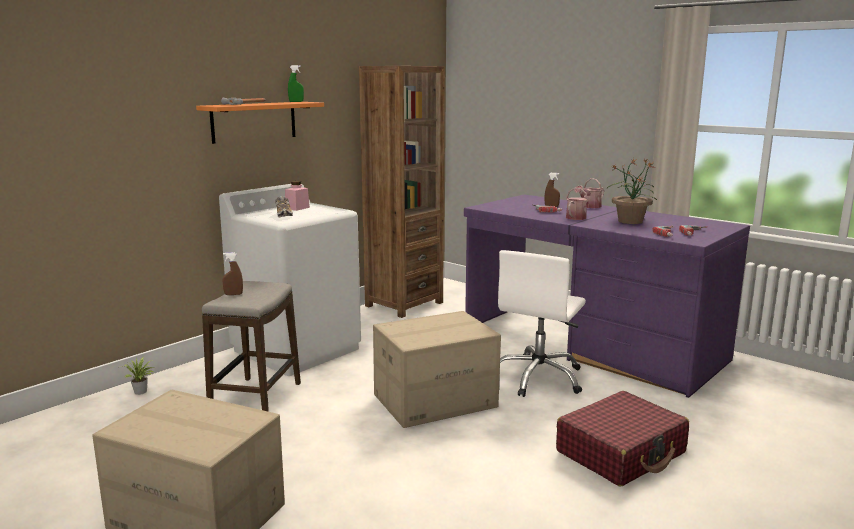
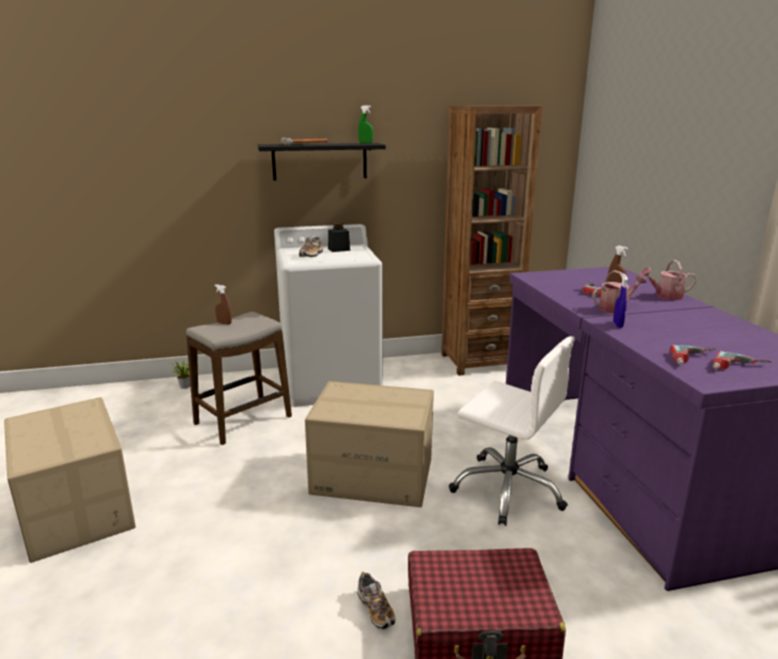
camera: 35 degrees right, 5 degrees up
(254, 121) = (320, 161): orange shelf -> black shelf
(297, 208) = (339, 249): pink jar -> black jar
(538, 377) = (508, 489): white office chair -> white office chair turned 120 degrees counterclockwise
(552, 471) = (375, 610): none -> shoe
(597, 225) = (617, 325): none -> blue spray bottle
(630, 221) = (676, 328): potted plant -> none

